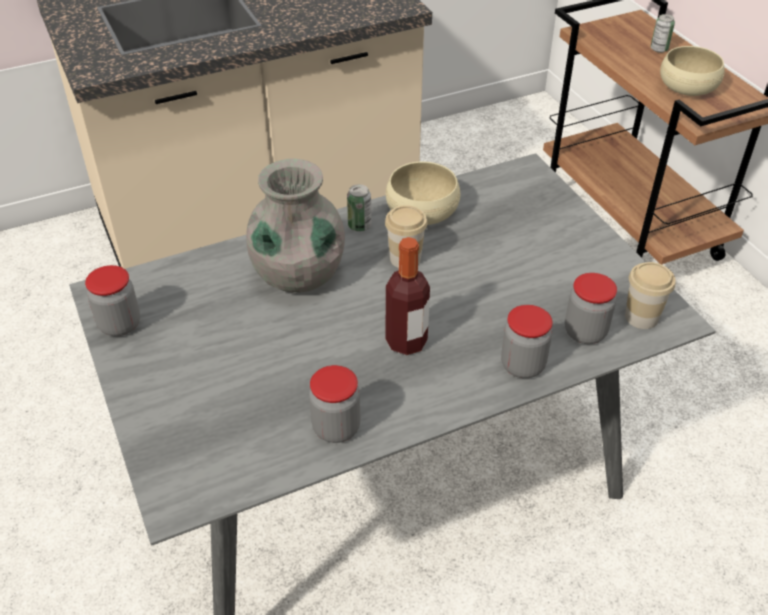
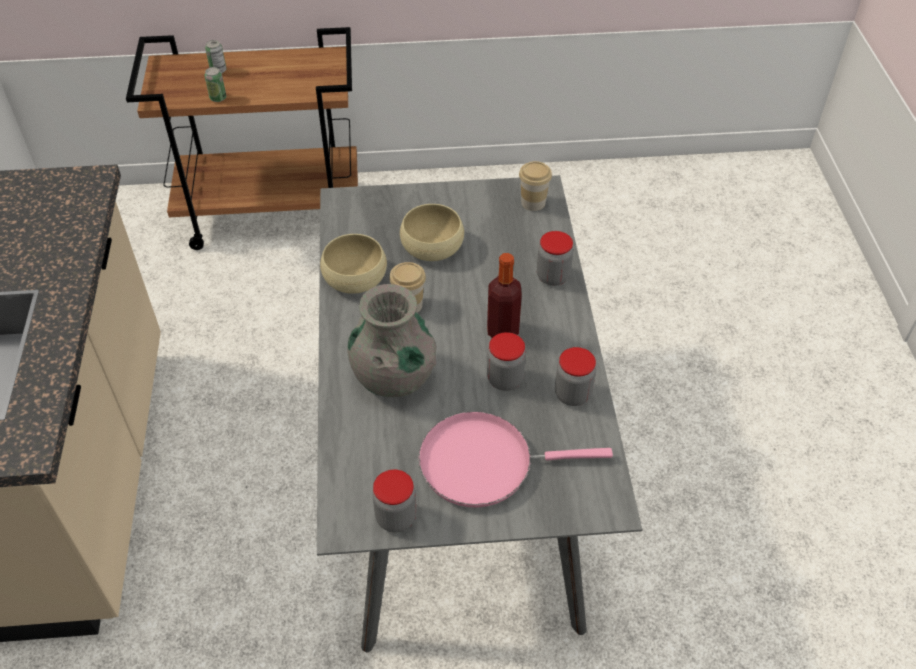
camera: 70 degrees left, 5 degrees up
(207, 373) = (484, 463): none -> pink frying pan
(359, 226) = (351, 322): can -> can (218, 98)
(585, 332) = (535, 234): jar -> jar (505, 379)
(688, 87) = (283, 78): beige bowl -> beige bowl (432, 246)

